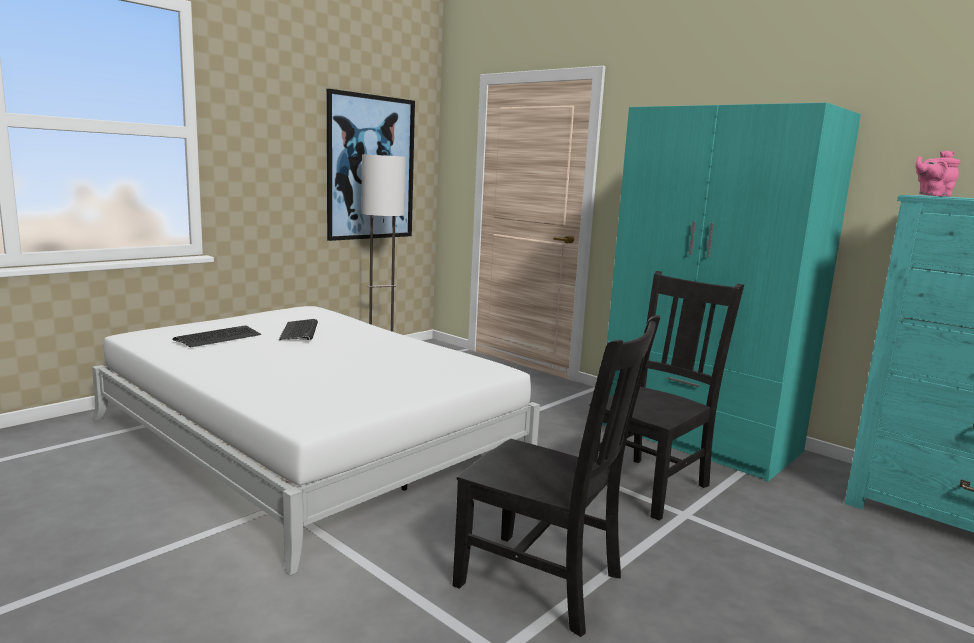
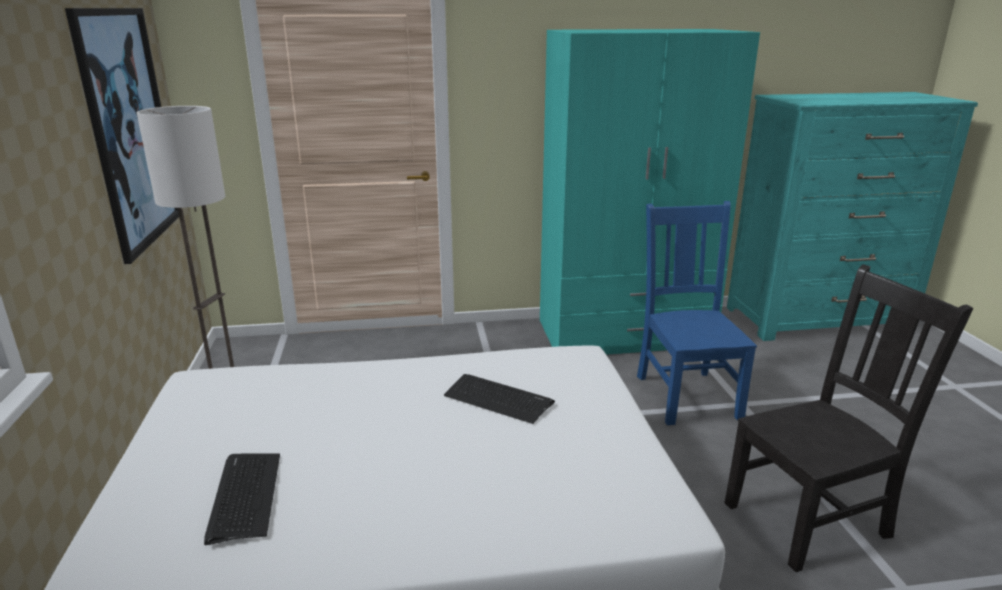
camera: 50 degrees left, 10 degrees up
(300, 331) = (312, 420): keyboard -> keyboard (498, 399)
(649, 485) = (686, 394): black chair -> blue chair
(932, 195) = (784, 98): pink teapot -> none

